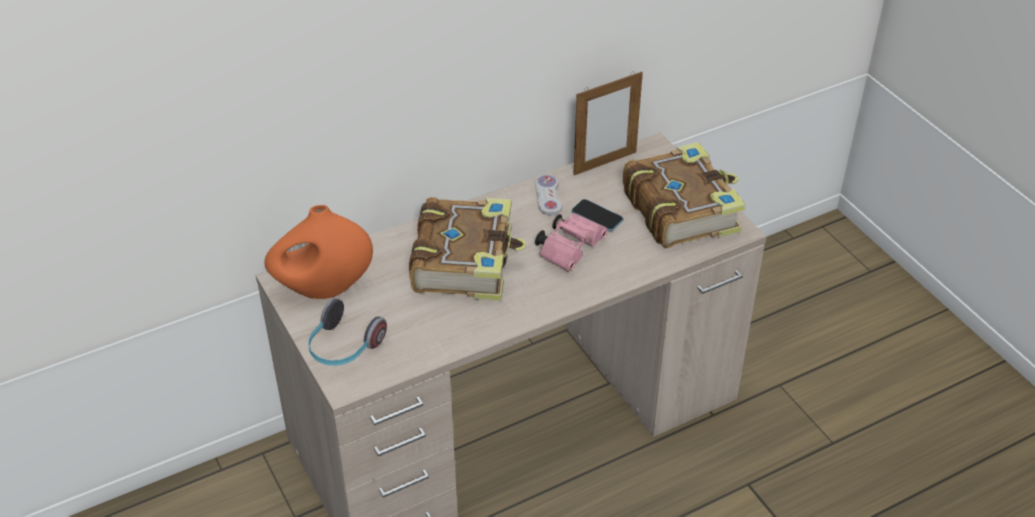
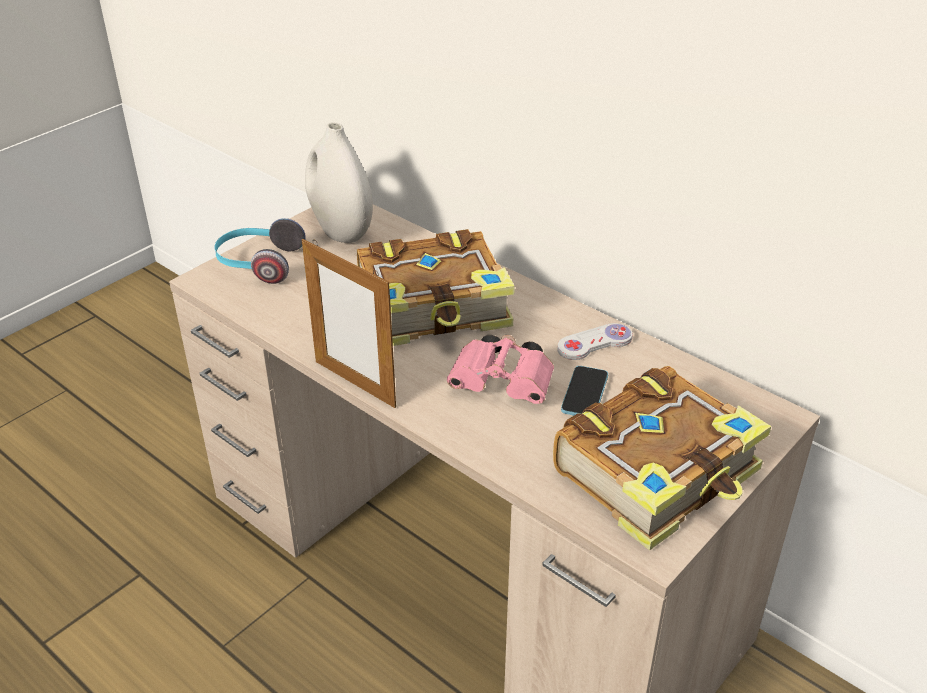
camera: 70 degrees right, 5 degrees down
(323, 289) = (341, 230): orange vase -> white vase
(605, 163) = (701, 377): picture frame -> picture frame (355, 383)

